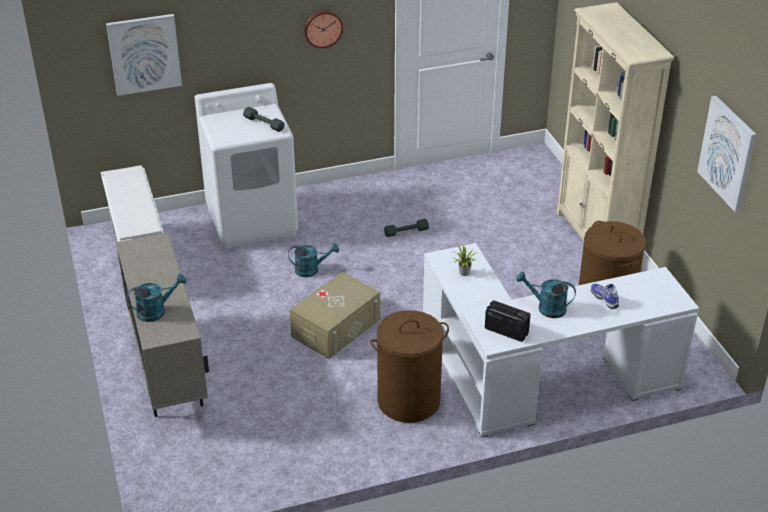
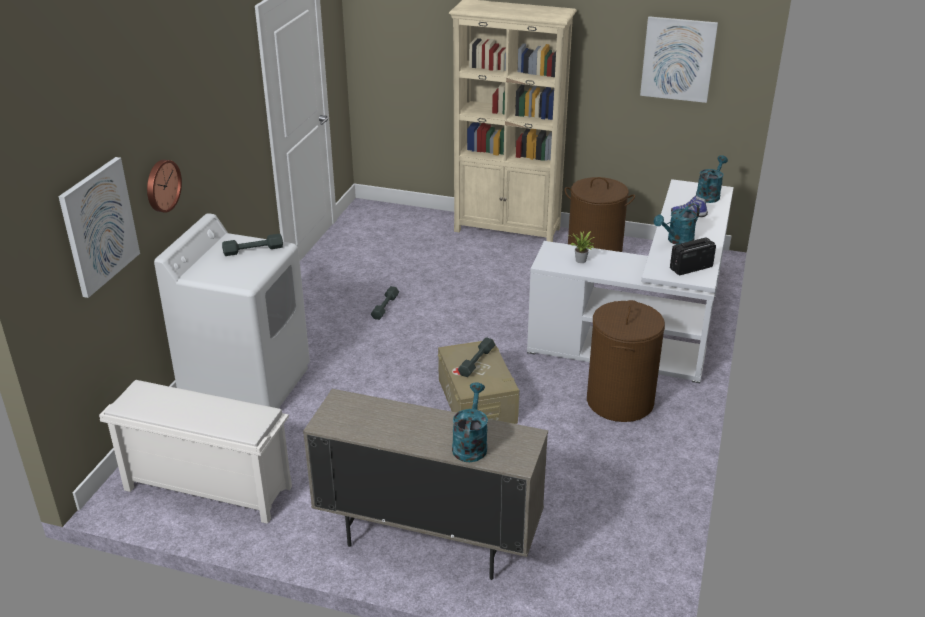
camera: 55 degrees left, 5 degrees down
(311, 270) = (373, 380): turquoise watering can -> turquoise watering can (709, 195)
(322, 28) = (225, 129): wall clock -> wall clock (161, 185)
(342, 296) = (476, 361): none -> grey dumbbell

